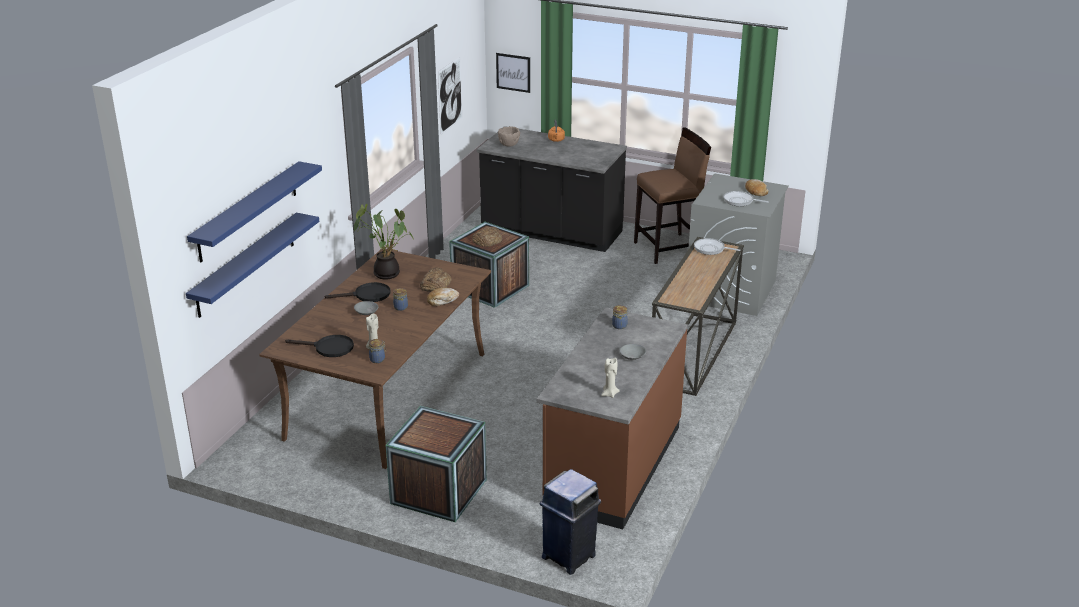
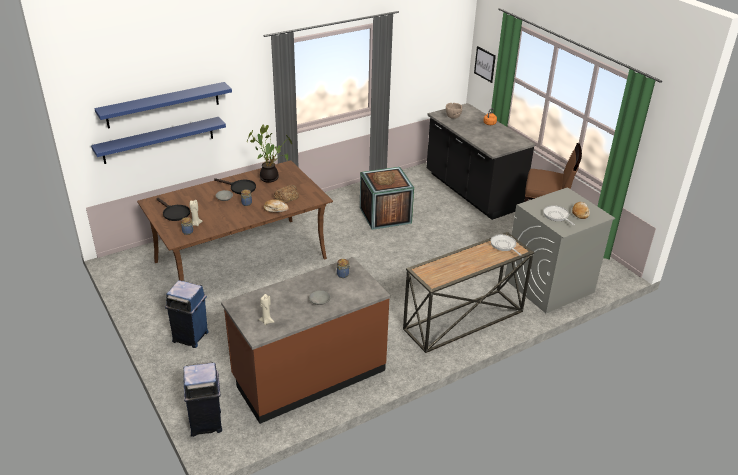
camera: 35 degrees right, 5 degrees up
(439, 491) = (191, 337): crate -> blue trash can
(450, 95) = (419, 68): picture -> none

